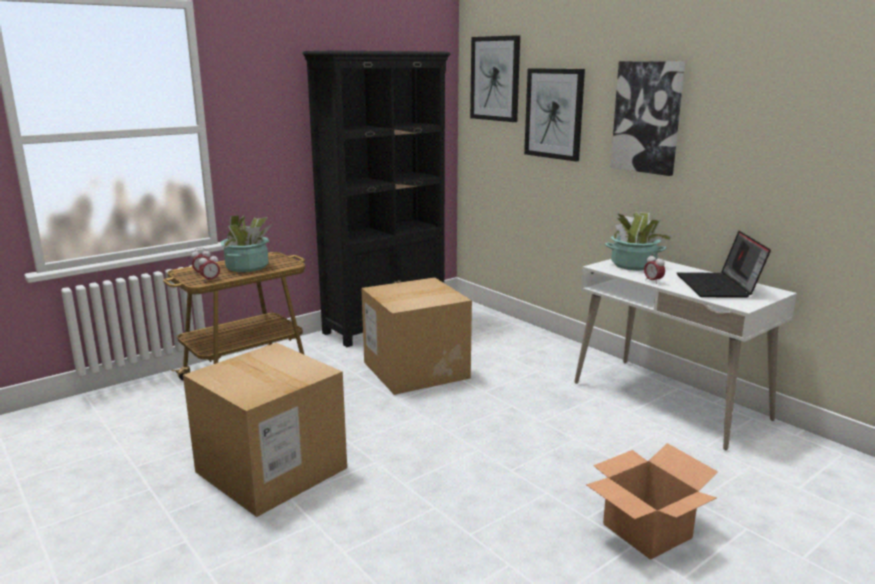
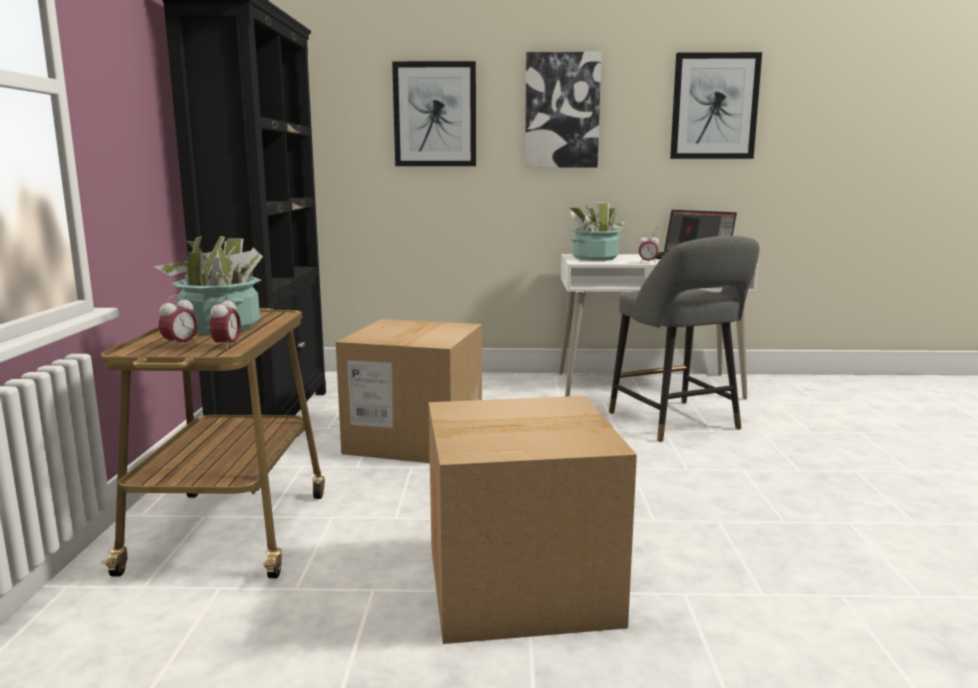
camera: 50 degrees left, 5 degrees down
(495, 78) = (333, 76): picture -> picture (714, 106)
(602, 439) = (677, 423): none -> grey stool
(648, 531) = (838, 459): cardboard box -> none

